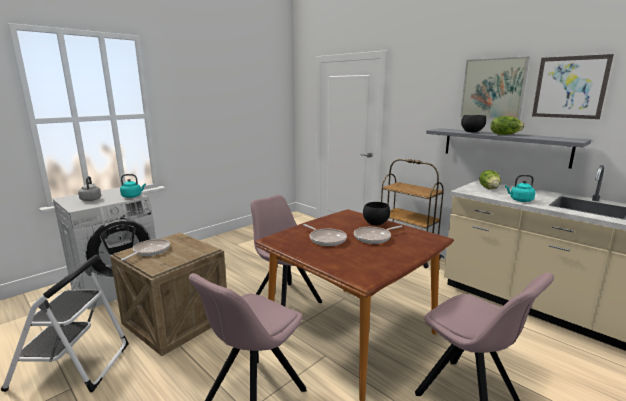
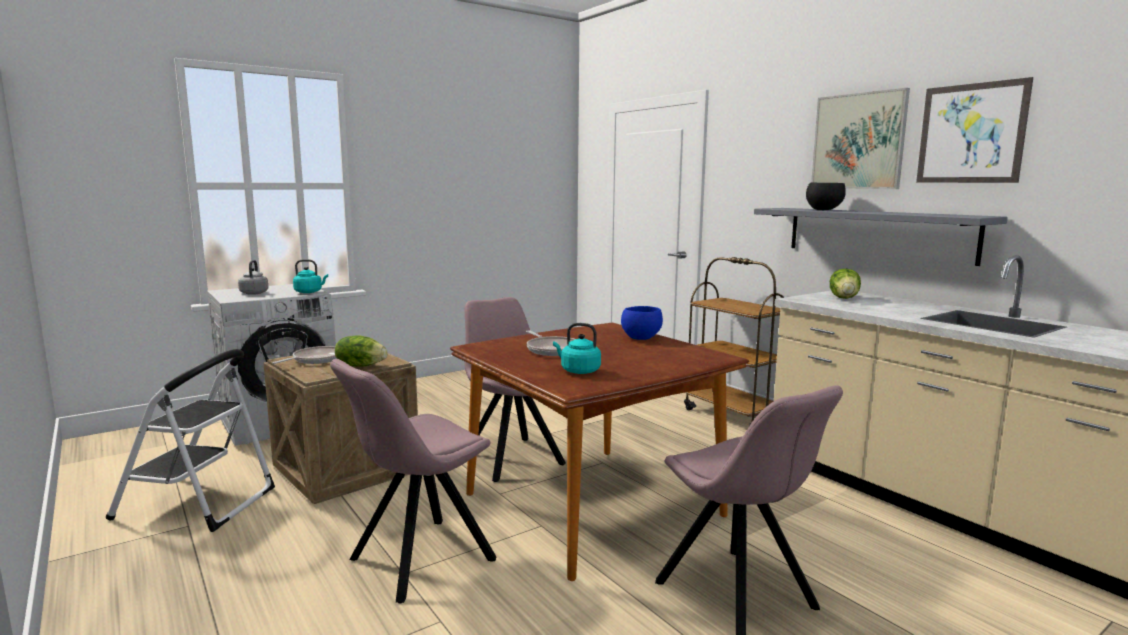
camera: 10 degrees right, 5 degrees down
(374, 237) = (625, 352): frying pan -> none
(375, 223) = (640, 338): black bowl -> blue bowl
(504, 134) = (871, 212): lettuce -> lettuce (361, 365)
(520, 200) = (878, 311): turquoise kettle -> turquoise kettle (578, 371)

